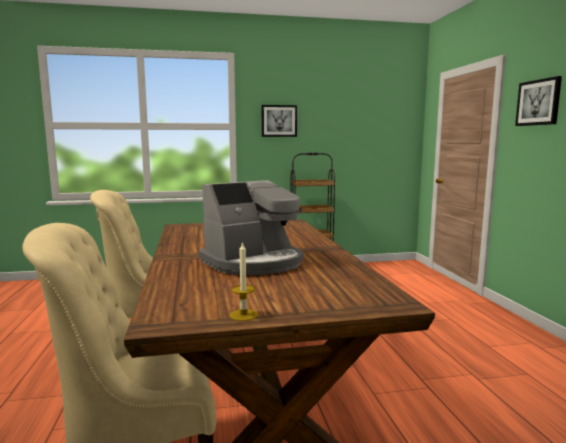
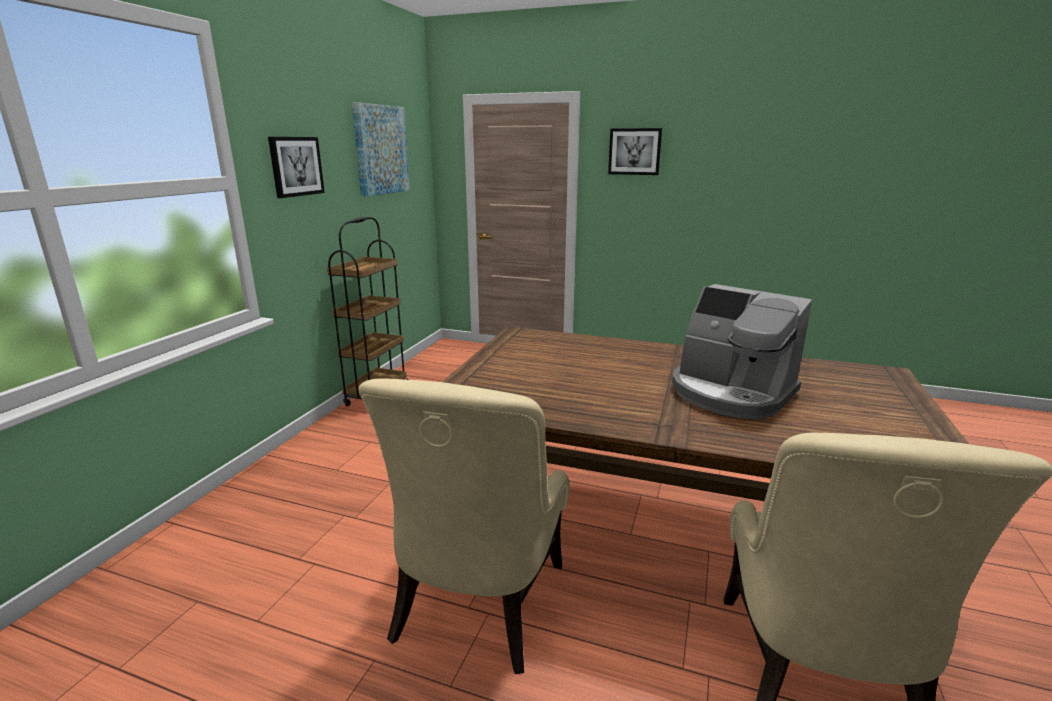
camera: 60 degrees left, 10 degrees up
(243, 315) = (927, 432): candle -> none
(254, 262) = (731, 393): coffee machine -> coffee machine turned 135 degrees clockwise
(359, 114) = (381, 150): none -> picture

